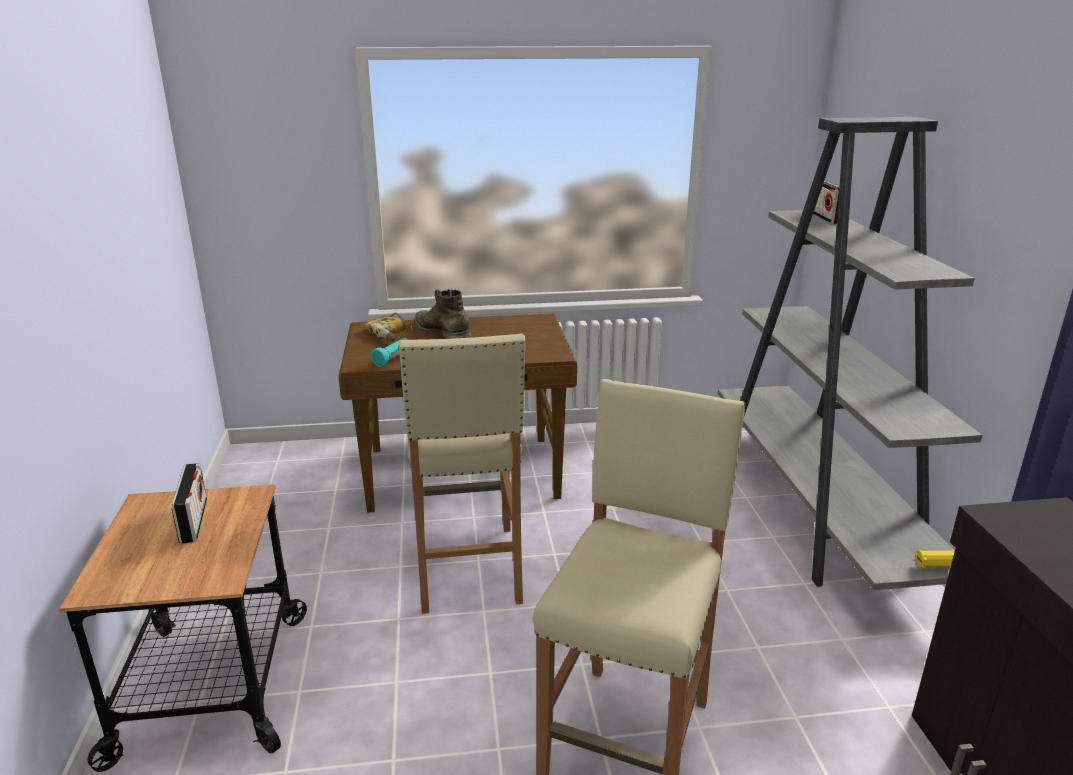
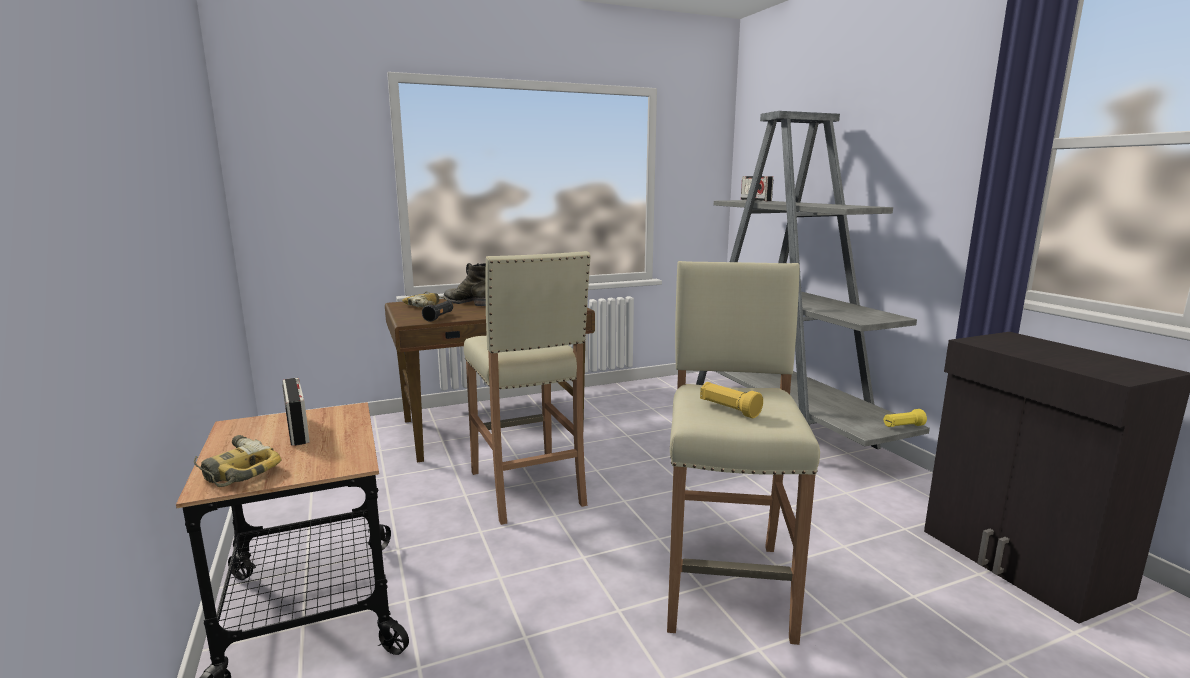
camera: 15 degrees left, 10 degrees down
(119, 571) = (234, 471): none -> power drill
(393, 359) = (439, 317): turquoise flashlight -> black flashlight
(618, 576) = (728, 409): none -> yellow flashlight

